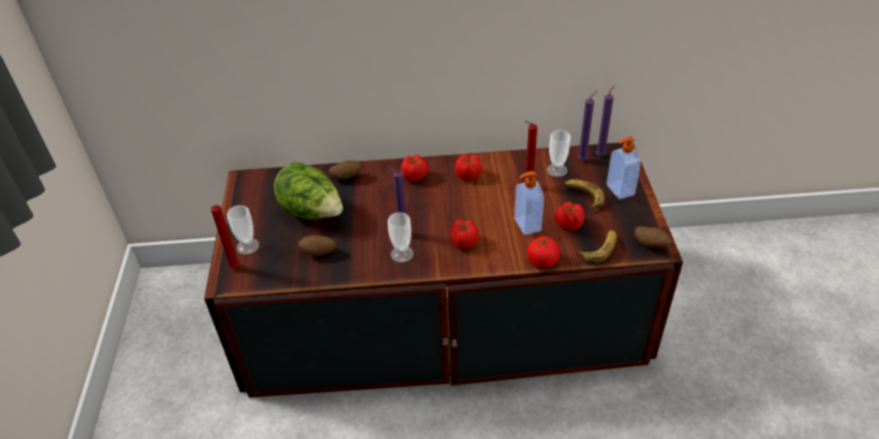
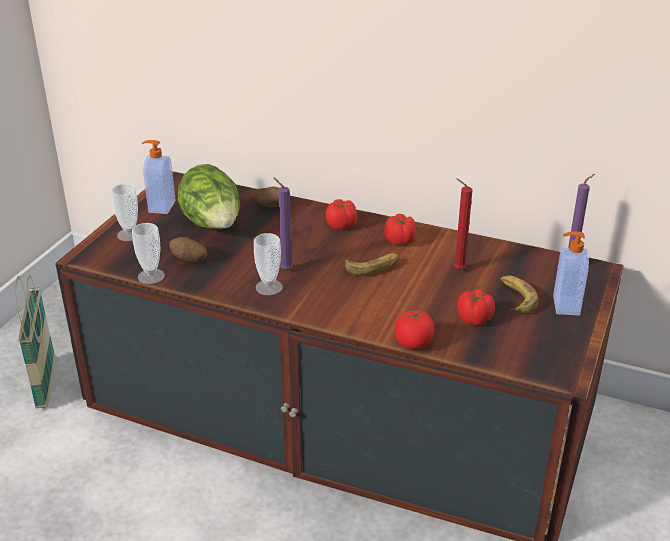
camera: 25 degrees right, 10 degrees down
(197, 392) = (46, 384): none -> basket
(234, 268) = (102, 248): red candle -> none
(464, 242) = (342, 297): tomato -> none
(526, 225) = (425, 304): soap dispenser -> soap dispenser (161, 207)
(557, 170) = (505, 265): cup -> cup (151, 276)
(583, 159) = (546, 264): purple candle -> none
(600, 249) = (491, 353): banana -> banana (372, 267)
(650, 245) = (558, 369): potato -> none

